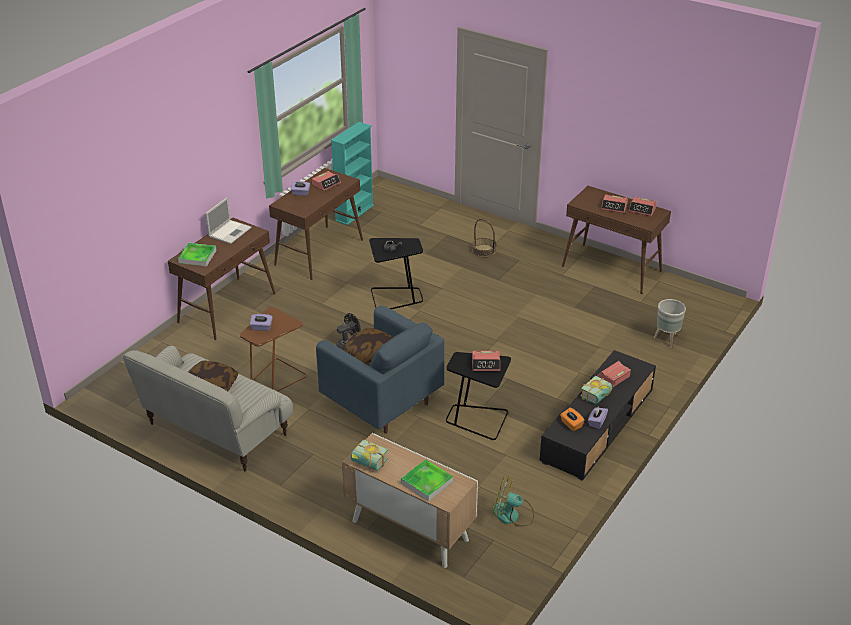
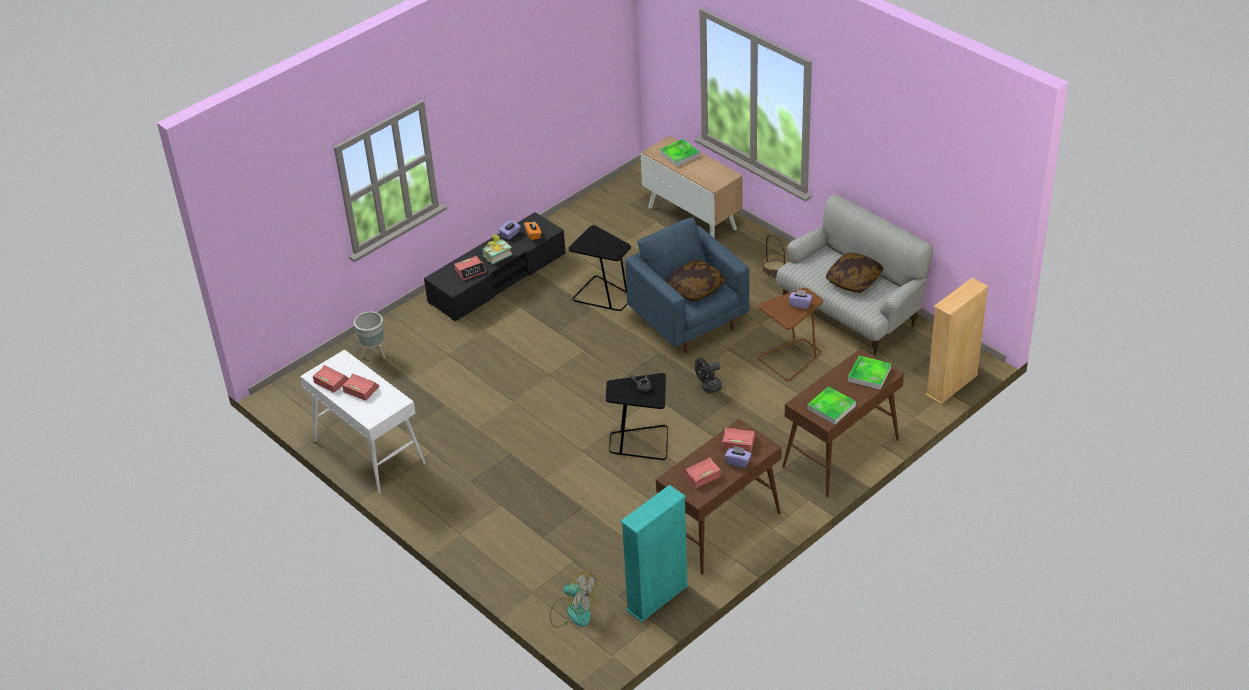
camera: 165 degrees left, 5 degrees up
(122, 372) = (951, 385): none -> beige bookcase
(230, 232) = (831, 407): laptop -> tray
(367, 464) = (722, 171): book -> none
(483, 251) = (507, 502): basket -> basket (775, 269)
(486, 364) = (593, 244): alarm clock -> alarm clock (738, 442)
(512, 515) = (607, 219): fan -> fan (573, 611)
(612, 269) = (368, 452): brown console table -> white console table

